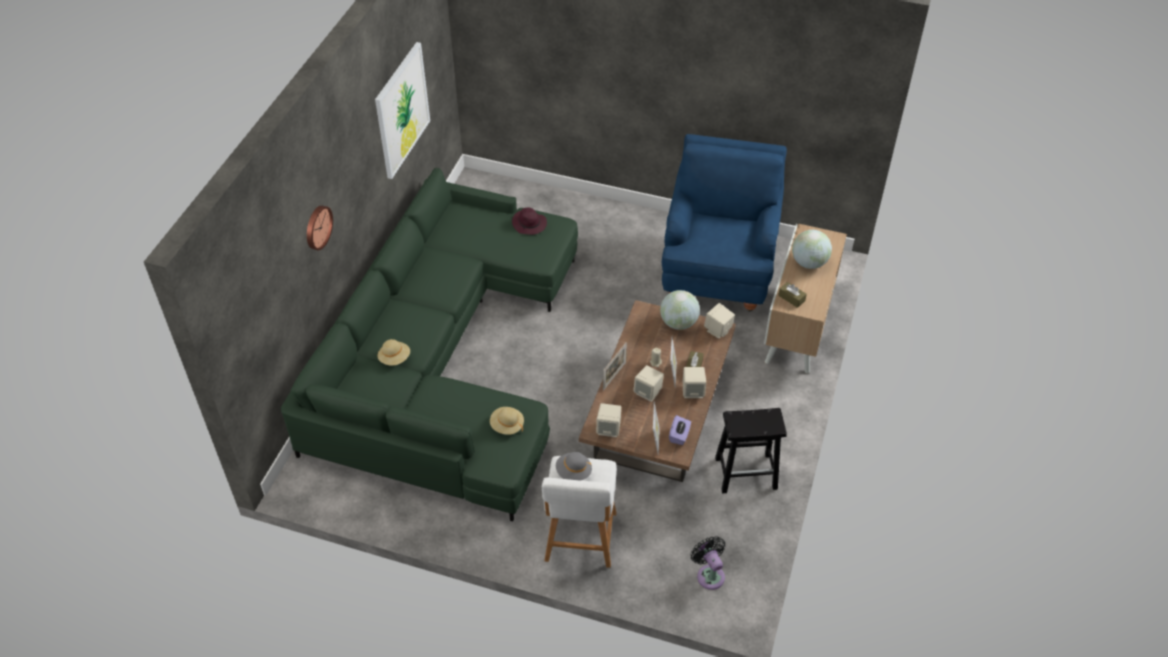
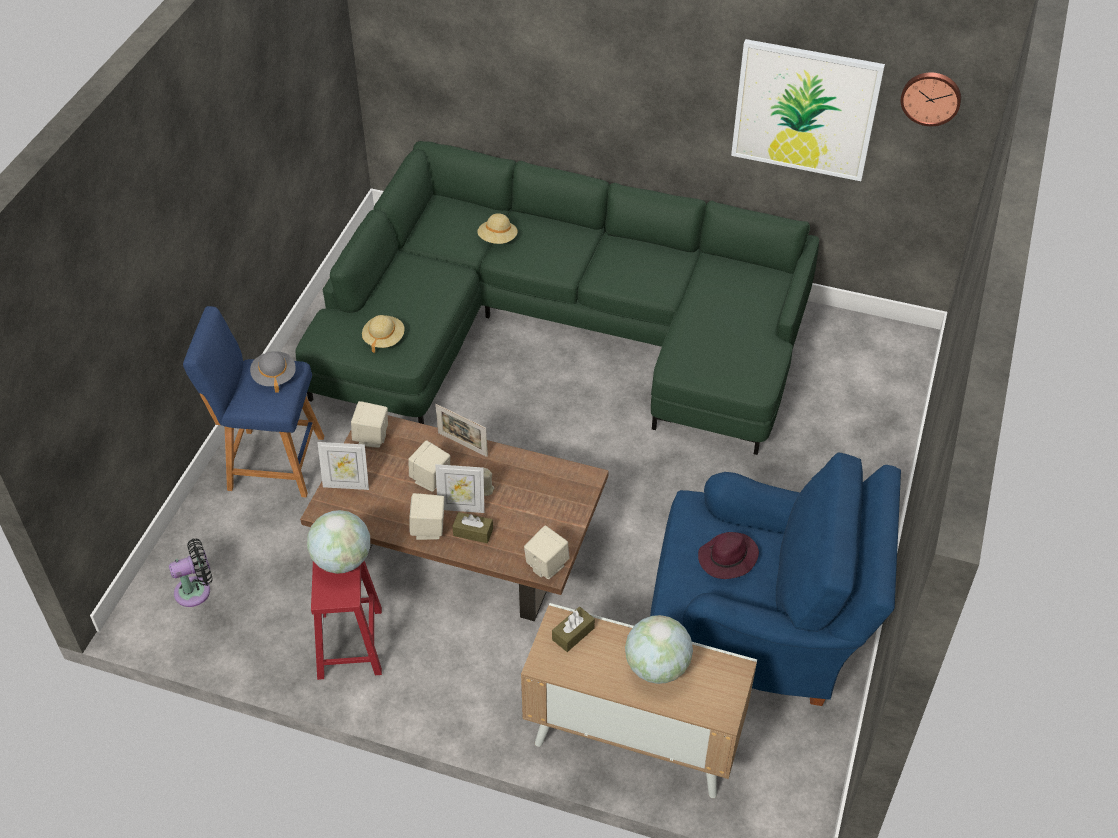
camera: 90 degrees right, 0 degrees up
(317, 227) = (560, 58): wall clock -> wall clock (931, 97)
(529, 224) = (751, 351): purple hat -> purple hat (727, 558)
(580, 540) = (270, 462): white stool -> blue stool
(678, 323) = (561, 518): globe -> globe (342, 560)
(679, 436) = (352, 510): purple tissue box -> none
(747, 473) = (350, 644): black stool -> red stool

